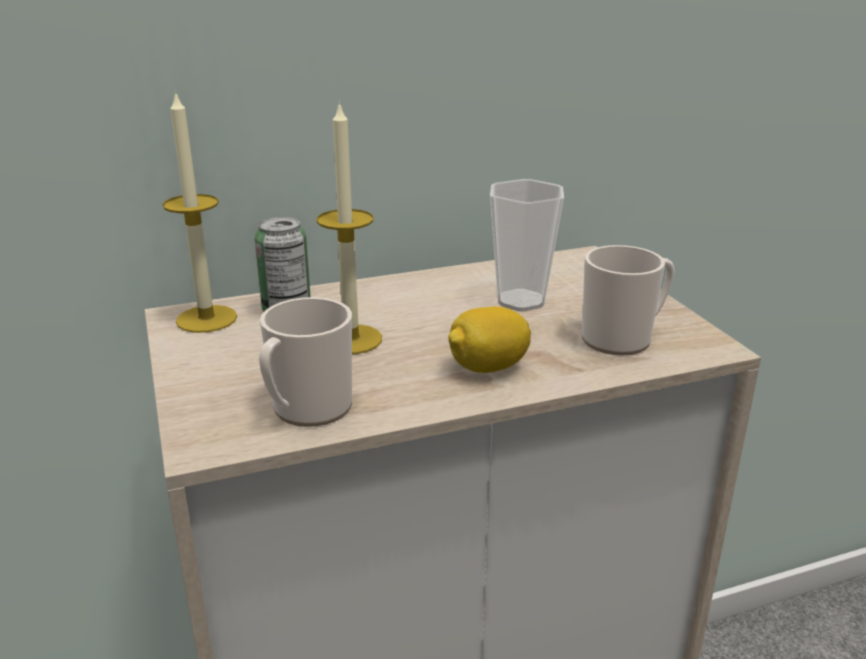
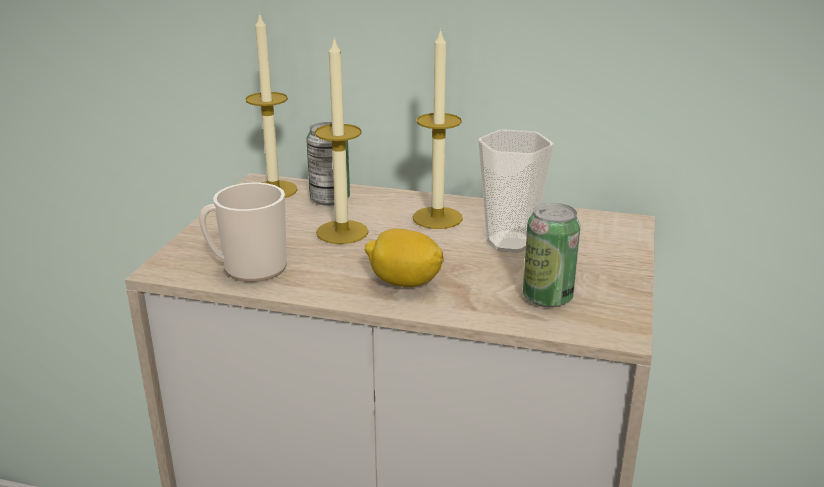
camera: 35 degrees right, 0 degrees up
(423, 298) = (437, 218): none -> candle
(623, 338) = (547, 298): mug -> can

